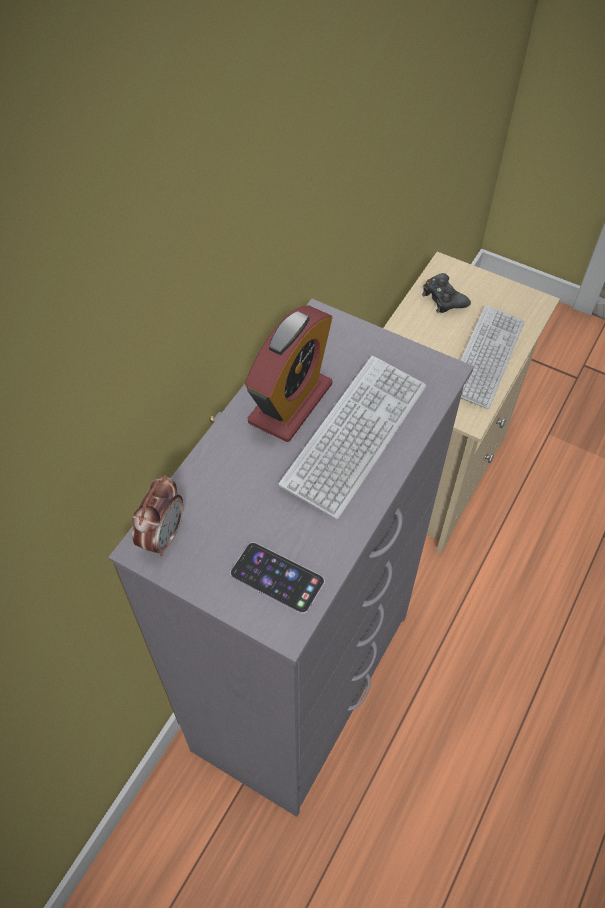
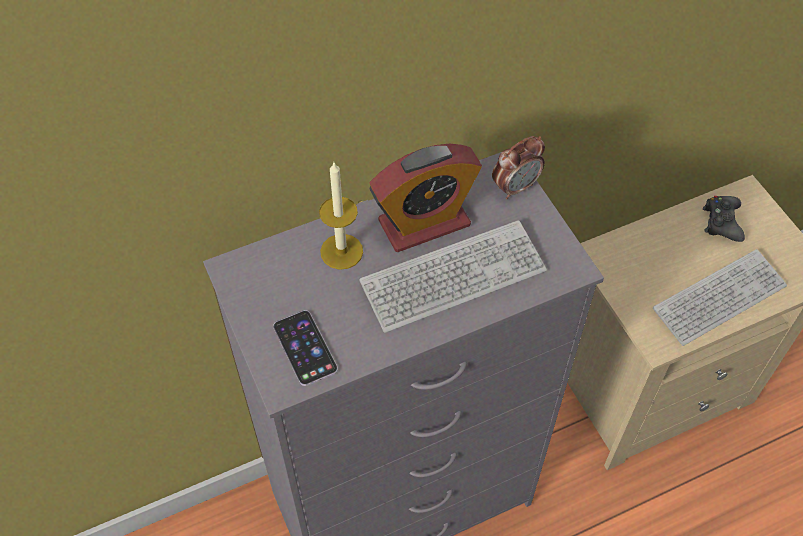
camera: 35 degrees right, 0 degrees up
(163, 536) = (250, 269): alarm clock -> alarm clock (515, 187)
(237, 470) = (341, 251): none -> candle

